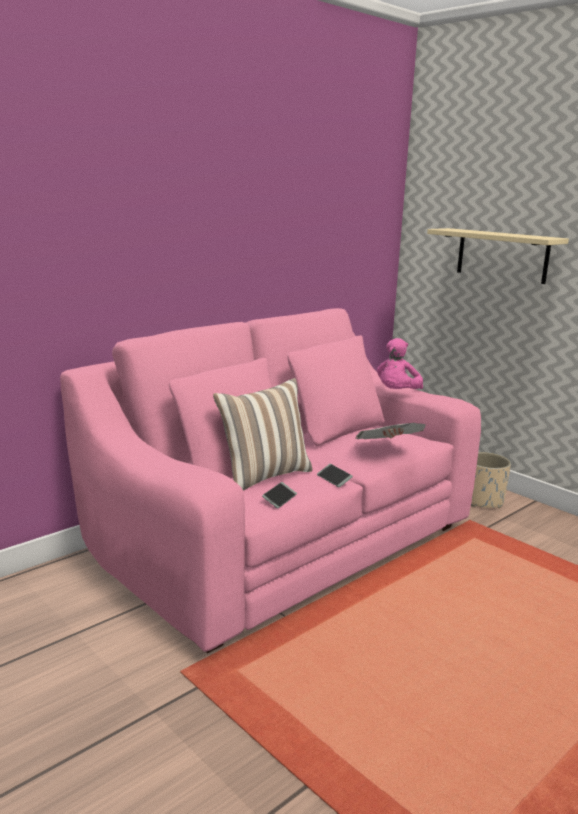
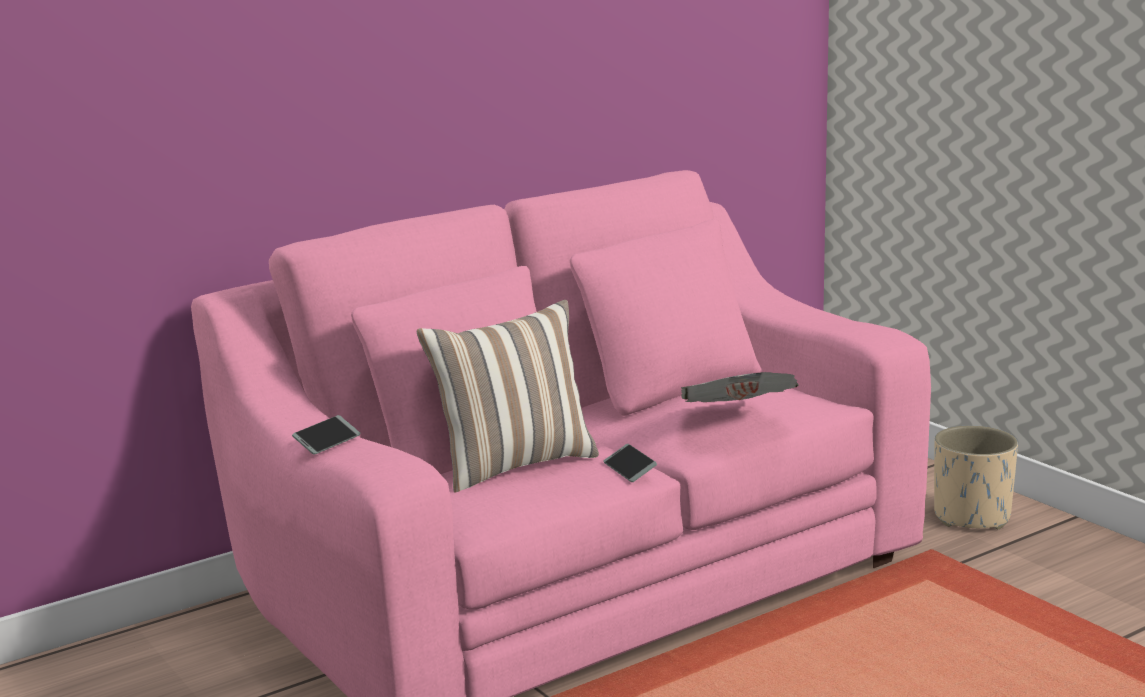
camera: 10 degrees right, 0 degrees up
(279, 499) = (523, 500): phone -> phone (327, 441)
(397, 394) = (787, 321): pink plush toy -> none
(502, 255) = (993, 60): beige shelf -> none

